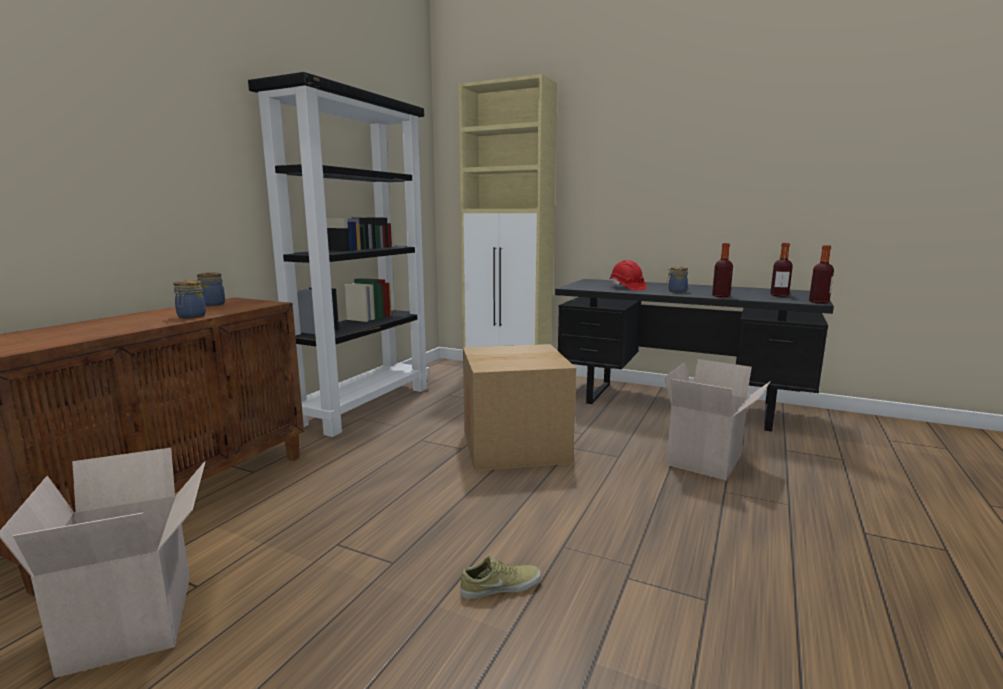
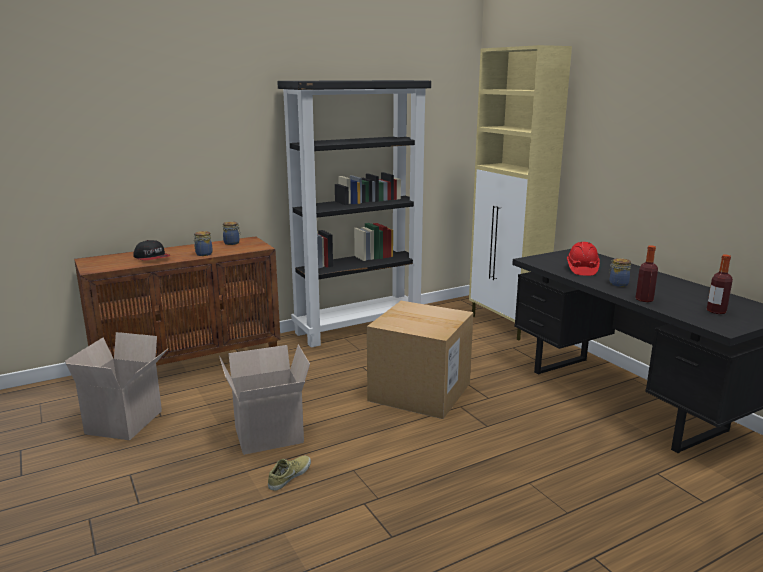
camera: 35 degrees right, 5 degrees up
(100, 328) = (152, 258): none -> cap
(500, 586) = (289, 475): beige shoe -> beige shoe turned 75 degrees counterclockwise
(707, 461) = (557, 455): cardboard box -> cardboard box (268, 436)
(819, 302) = (730, 330): bottle -> none

